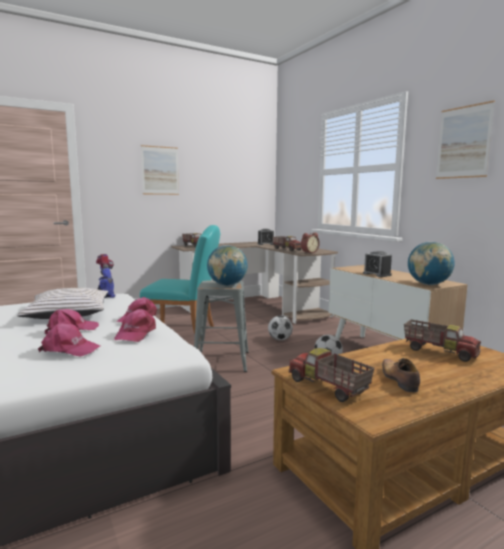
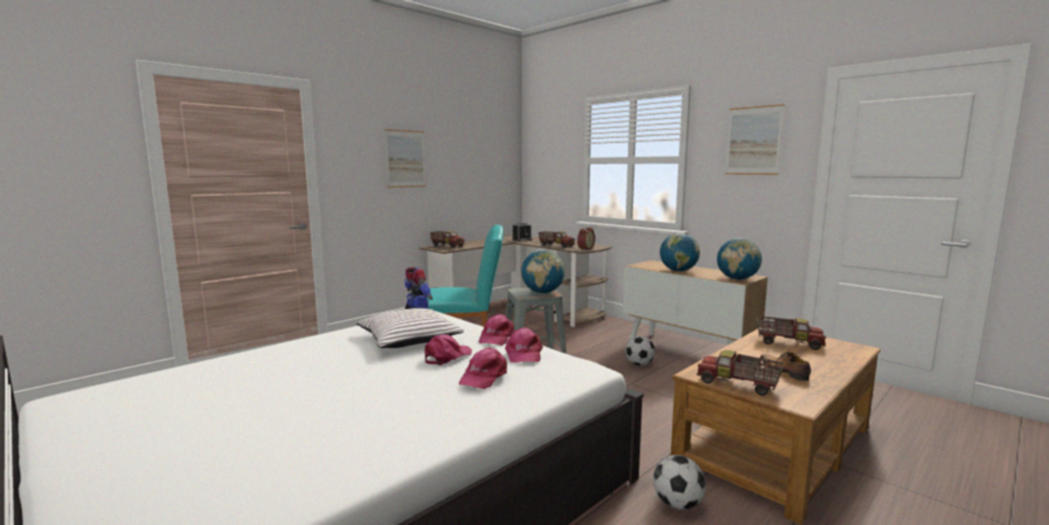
camera: 15 degrees left, 0 degrees up
(69, 349) = (484, 377): pink cap -> pink cap turned 120 degrees clockwise
(280, 339) = (573, 345): football -> football (677, 504)
(377, 274) = (678, 271): alarm clock -> globe

